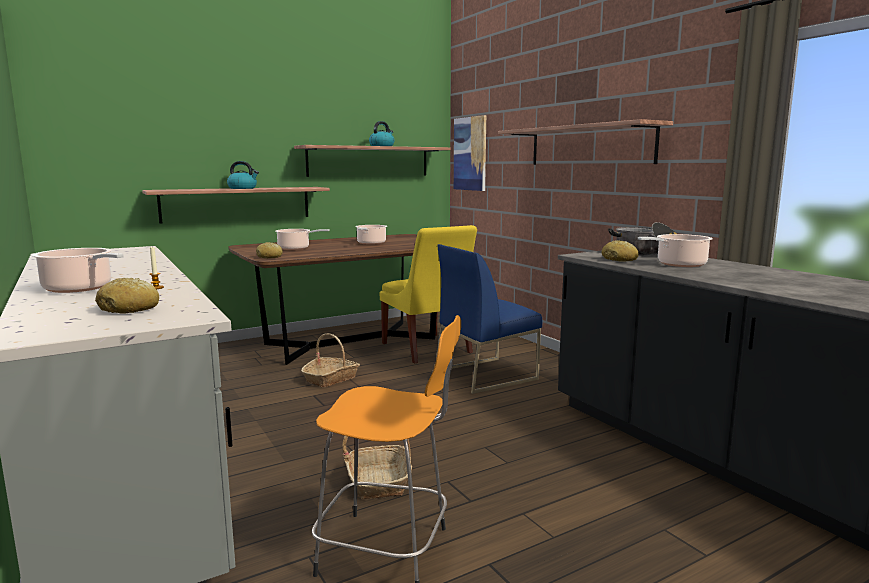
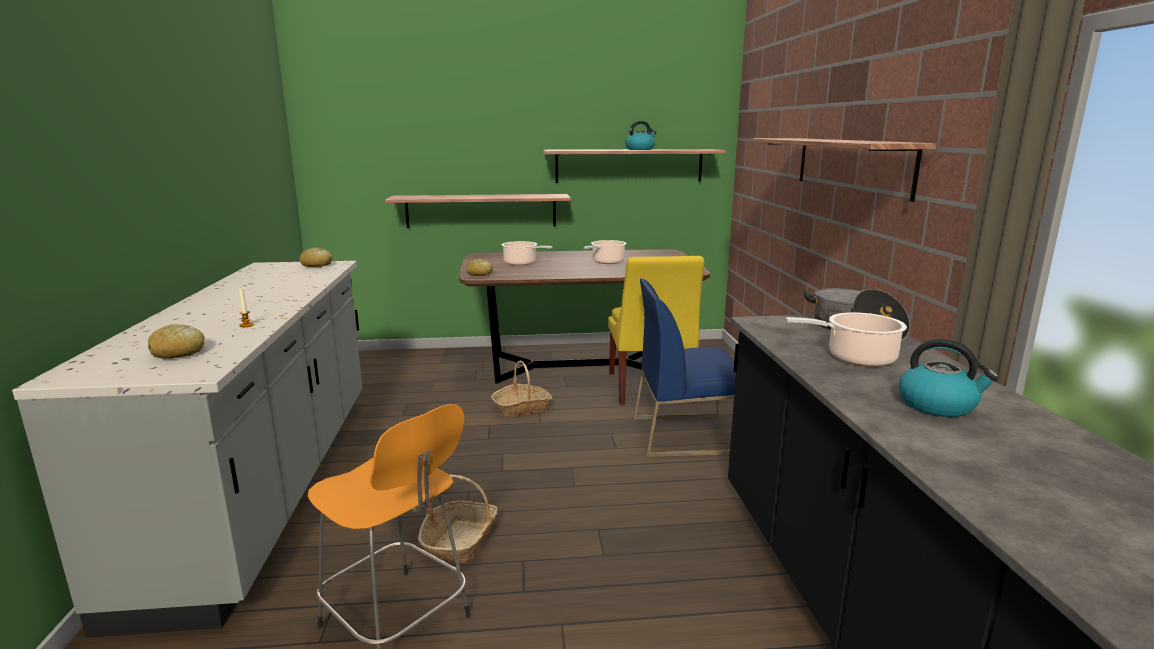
camera: 25 degrees right, 5 degrees up
(80, 288) = (198, 318): cooking pot -> none
(243, 188) = (483, 196): kettle -> kettle (938, 405)
(470, 154) = (750, 158): picture -> none
(619, 259) = (791, 337): bread -> bread (316, 265)

